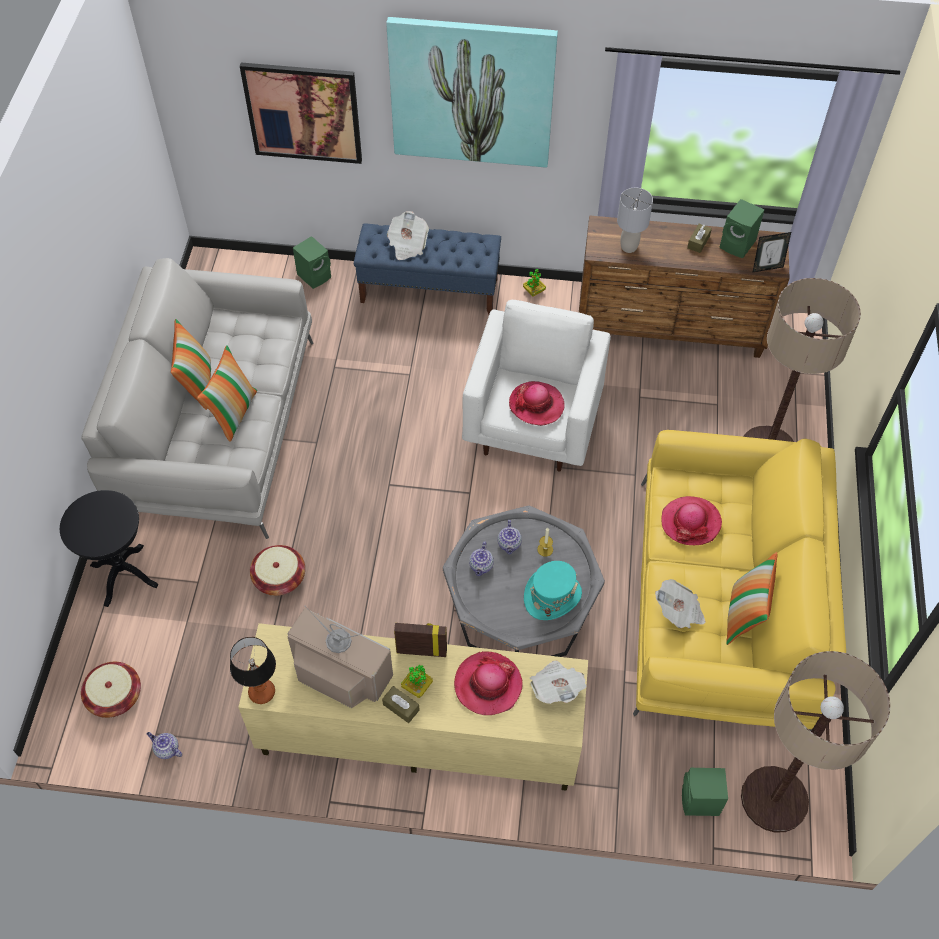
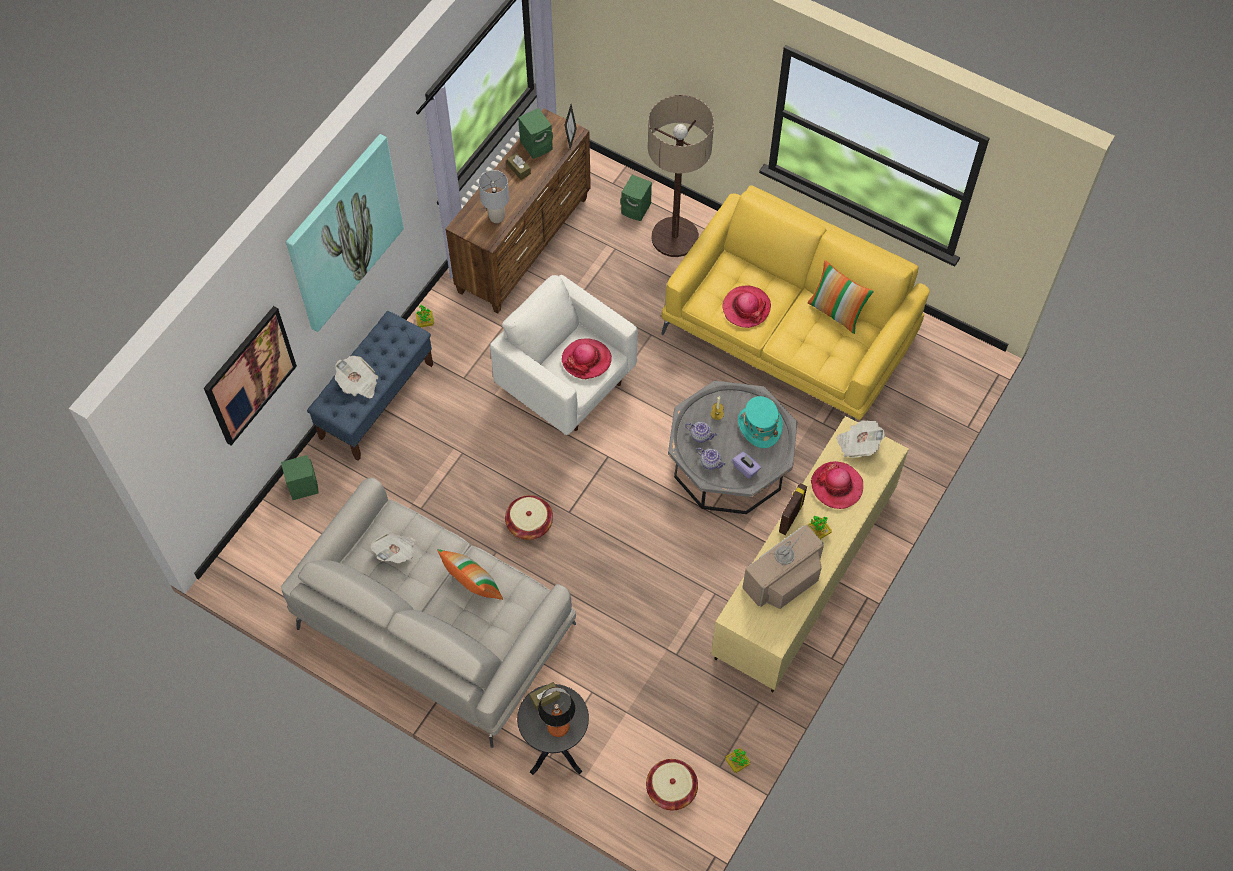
camera: 65 degrees left, 5 degrees up
(166, 749) = (737, 762): teapot -> potted plant
(197, 384) = (424, 605): pillow -> none
(261, 692) = (776, 638): table lamp -> table lamp (557, 727)
(279, 578) = (619, 627): basket -> basket (529, 523)
(401, 707) = (830, 549): brown tissue box -> brown tissue box (545, 698)
(491, 603) = (746, 468): none -> purple tissue box
(679, 612) = (816, 350): newspaper -> newspaper (396, 552)
(700, 802) = (933, 419): green speaker -> green speaker (637, 209)
(774, 799) = (949, 374): floor lamp -> none

